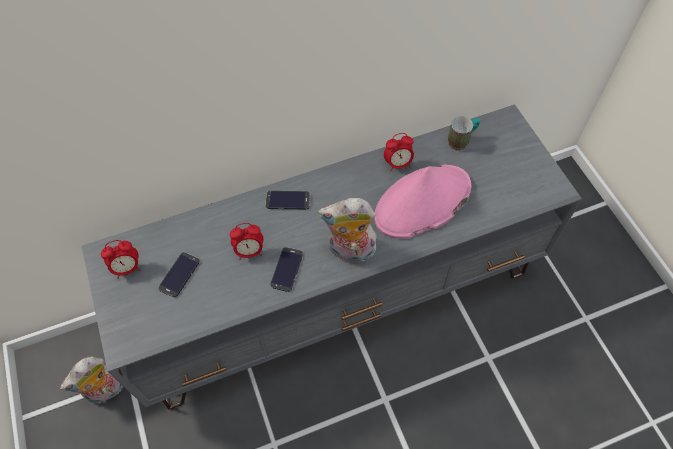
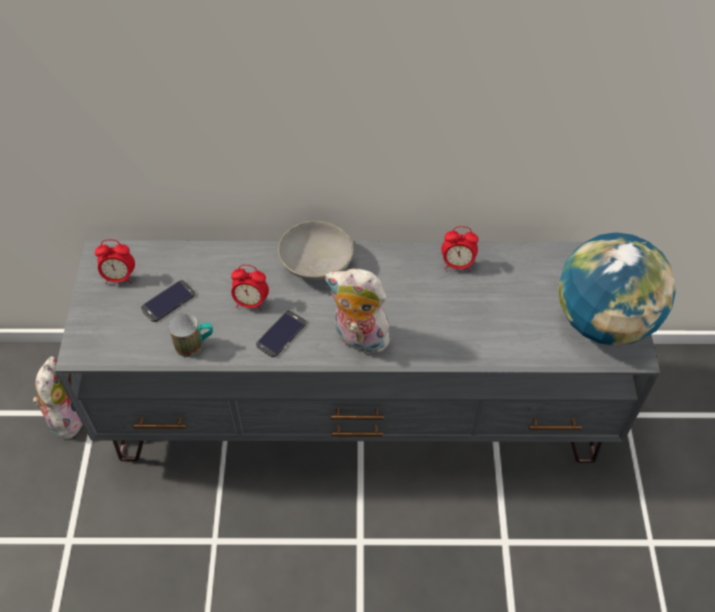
camera: 20 degrees right, 5 degrees down
(107, 391) = (65, 418): plush toy -> plush toy turned 105 degrees clockwise
(288, 200) = (316, 263): phone -> grey bowl
(422, 202) = (465, 314): pink hat -> none
(462, 140) = (545, 262): mug -> mug (195, 345)
(524, 172) = (603, 321): none -> globe

